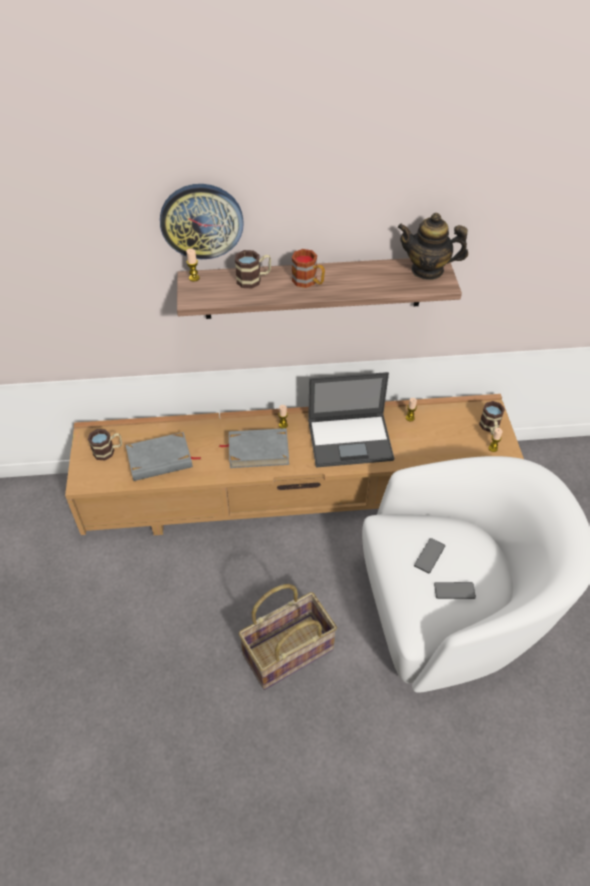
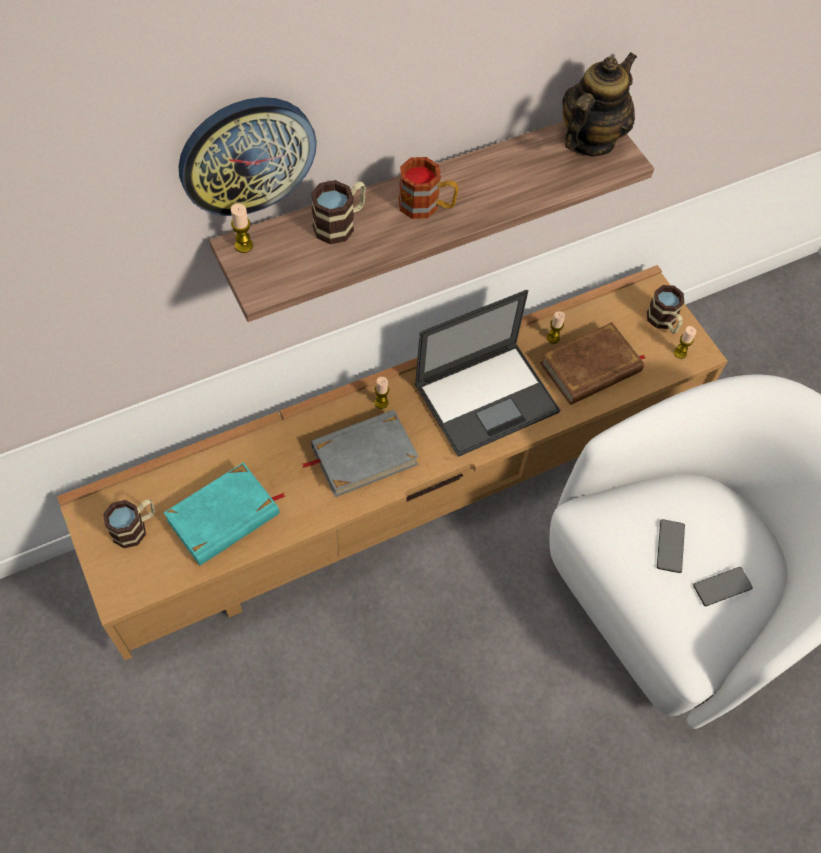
camera: 25 degrees left, 10 degrees up
(160, 460) = (224, 517): grey book -> turquoise book
(288, 650) = (494, 723): basket -> none
(427, 270) = (589, 140): teapot -> teapot turned 135 degrees clockwise
(427, 441) = (591, 368): none -> brown book

